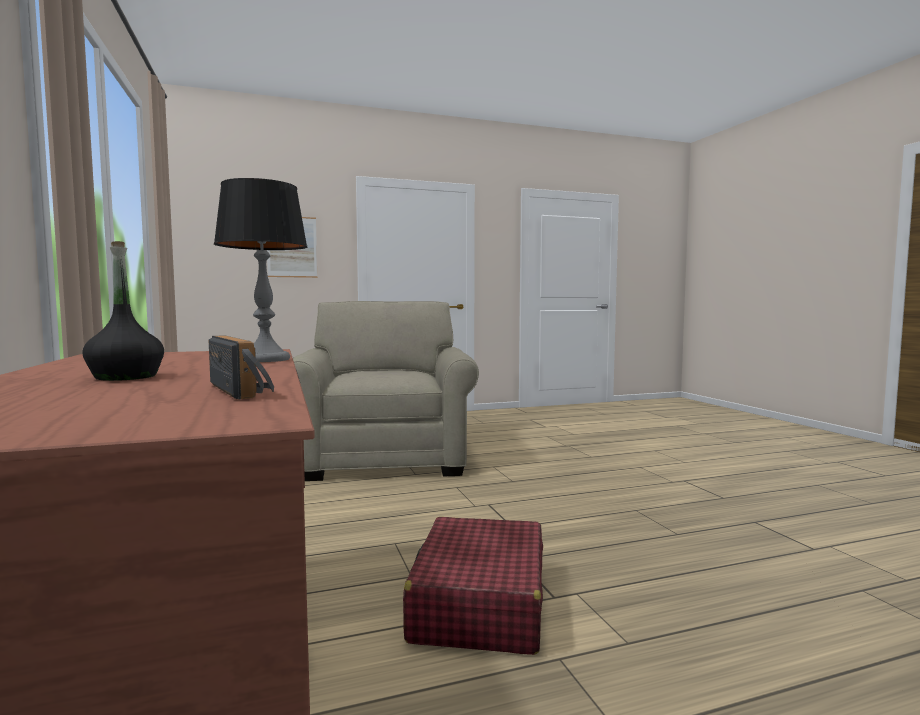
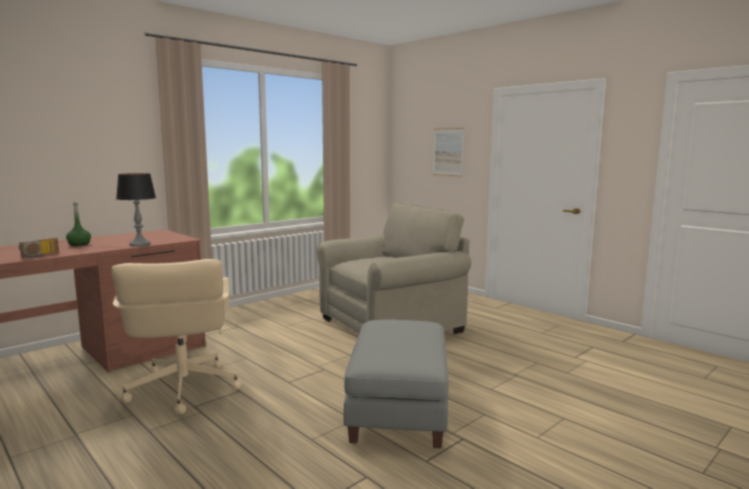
camera: 65 degrees right, 5 degrees up
(125, 377) = (79, 244): black bottle -> green bottle
(479, 604) = (182, 389): red suitcase -> beige office chair
(617, 490) = (398, 409): none -> grey ottoman

